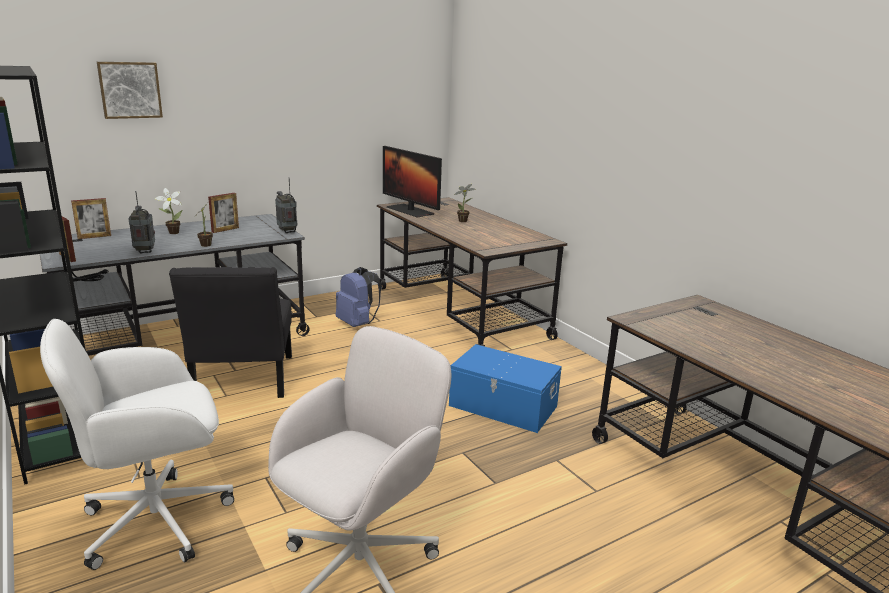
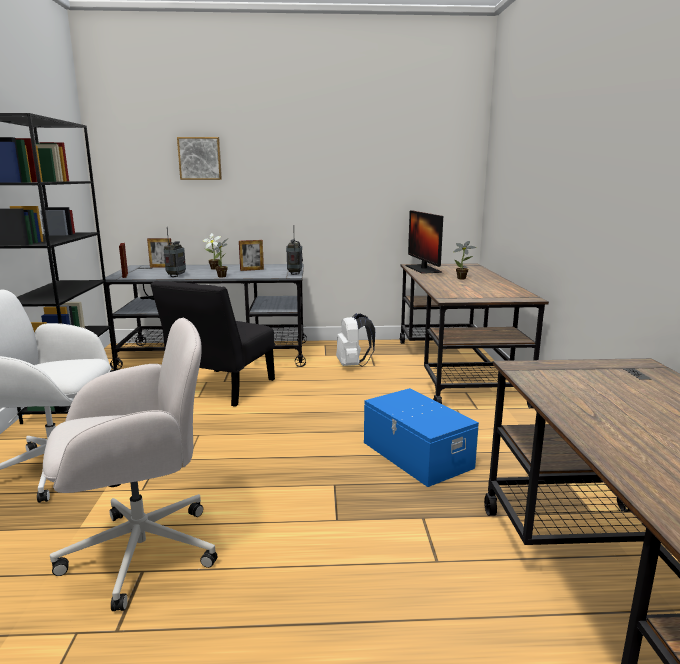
camera: 30 degrees right, 5 degrees down
(357, 324) = (353, 365): blue backpack -> white backpack

